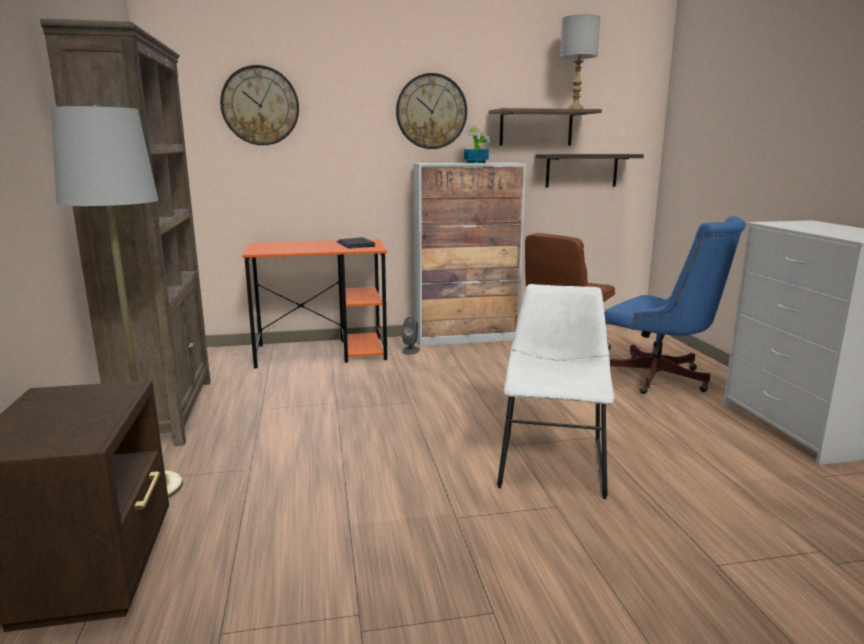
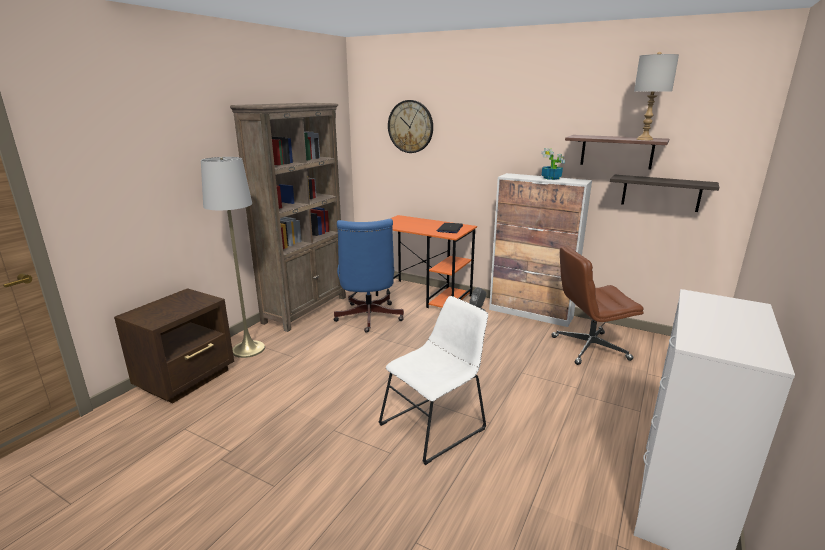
camera: 40 degrees right, 5 degrees up
(431, 111) = (525, 134): wall clock -> none
(661, 379) = (629, 403): blue office chair -> blue office chair (368, 319)

